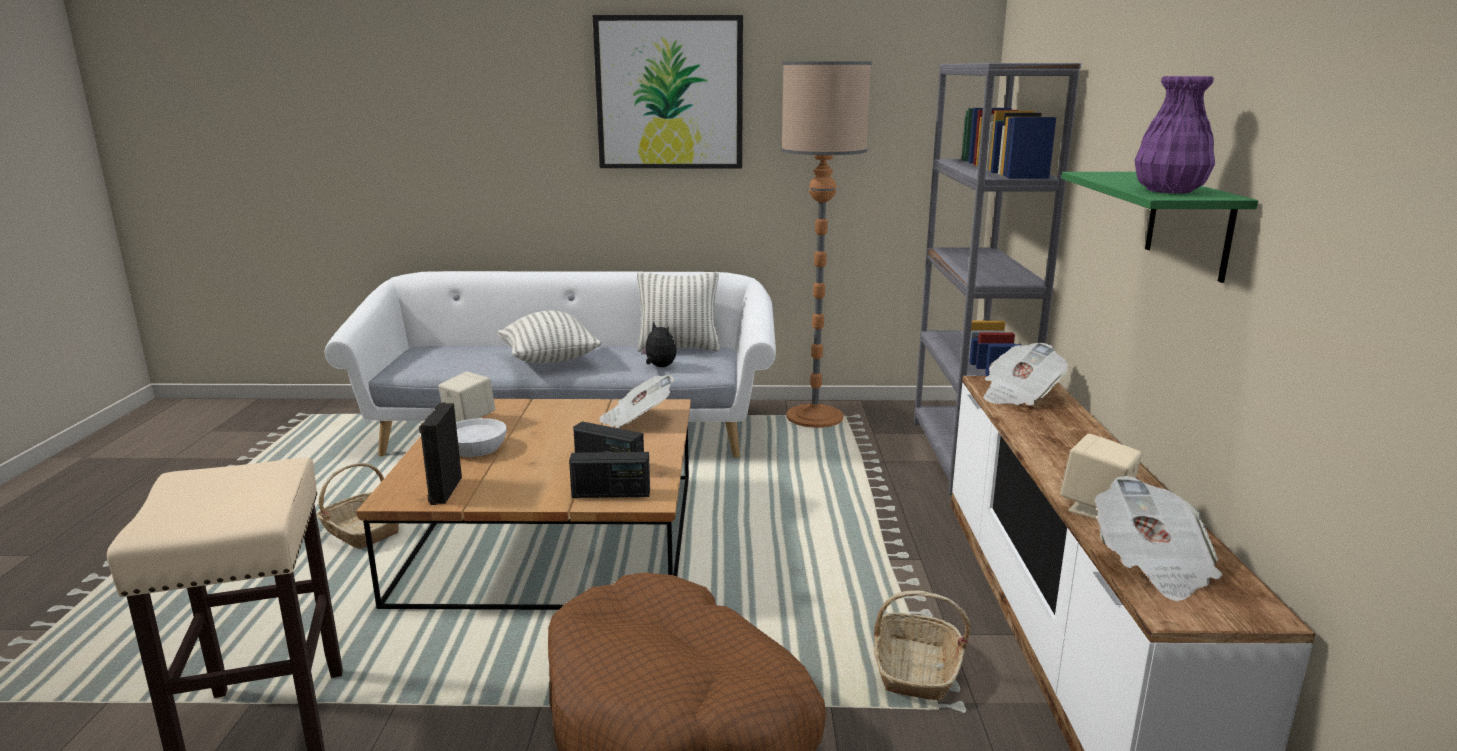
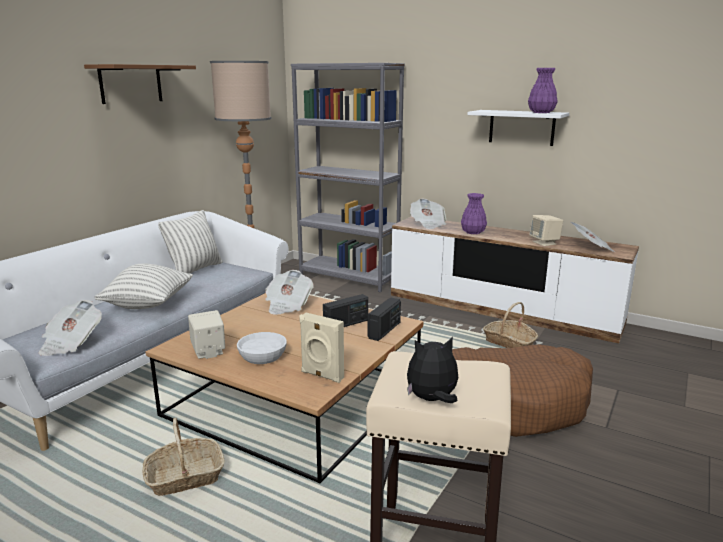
camera: 60 degrees left, 0 degrees up
(437, 366) = (71, 343): none -> newspaper
(444, 490) = (321, 375): black speaker -> beige speaker
(659, 367) = (220, 280): plush toy -> plush toy (432, 400)
(669, 93) = (131, 84): picture -> brown shelf
(1040, 435) = (473, 232): none -> purple vase
(1189, 224) = (521, 127): green shelf -> white shelf

